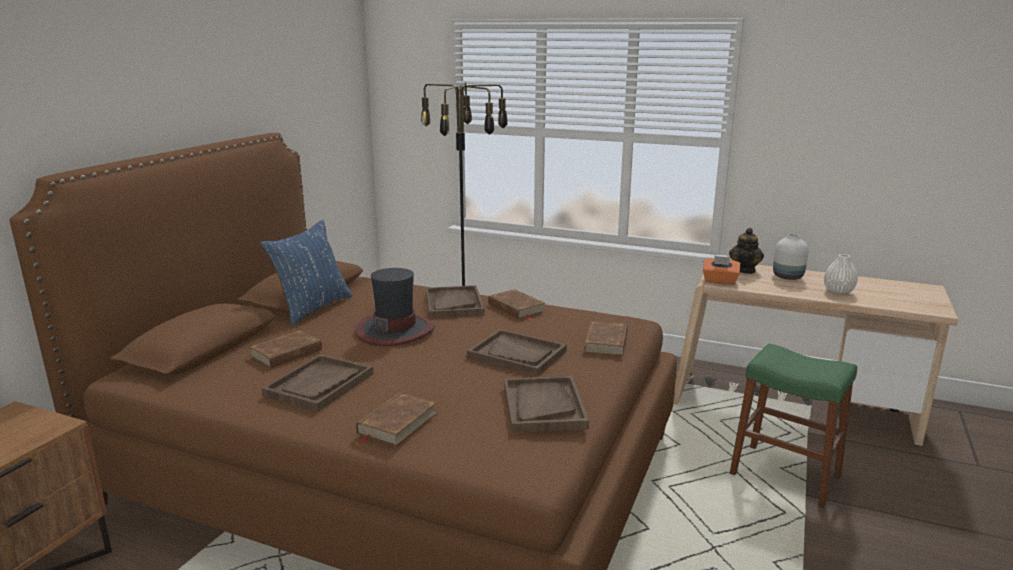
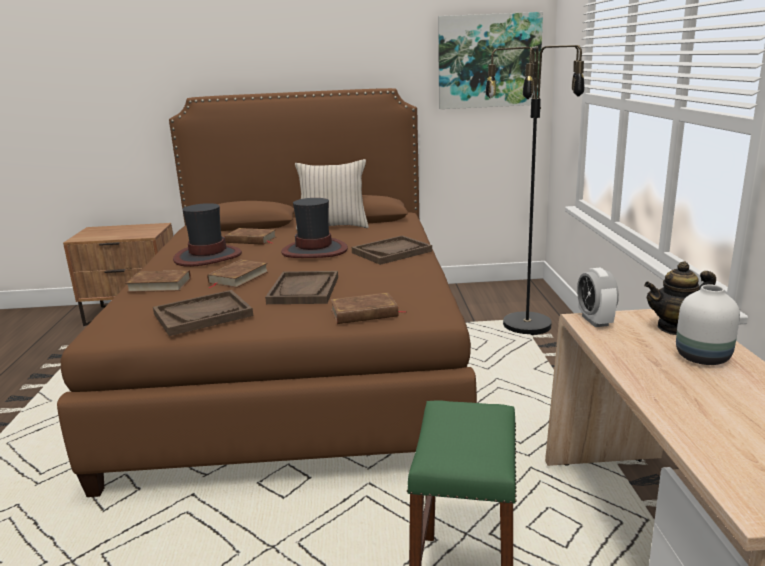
camera: 65 degrees right, 0 degrees up
(312, 308) = (333, 226): blue pillow -> beige pillow
(319, 385) = (207, 257): brown tray -> hat
(331, 95) = (489, 61): none -> picture
(516, 308) = (410, 270): brown book -> brown book (238, 277)
(719, 281) = (595, 321): orange tissue box -> alarm clock
(838, 291) = (698, 401): white vase -> none

